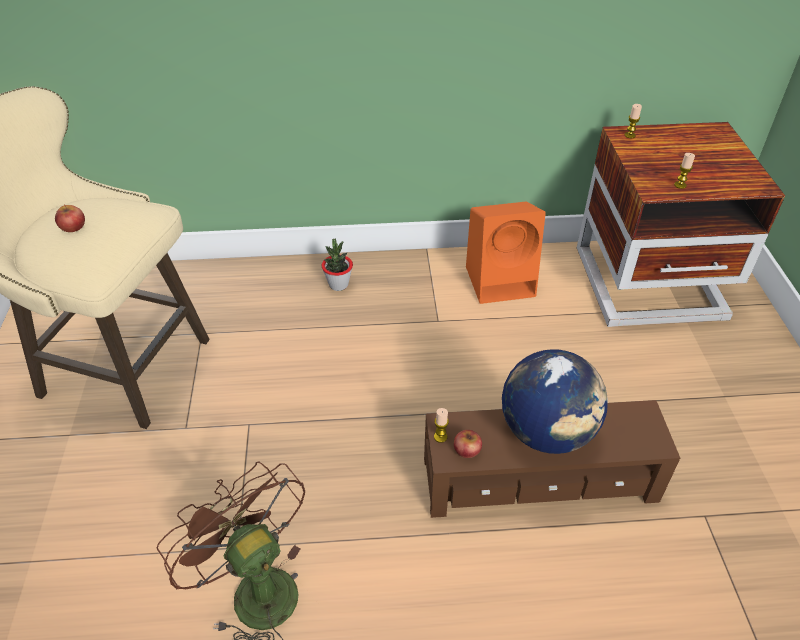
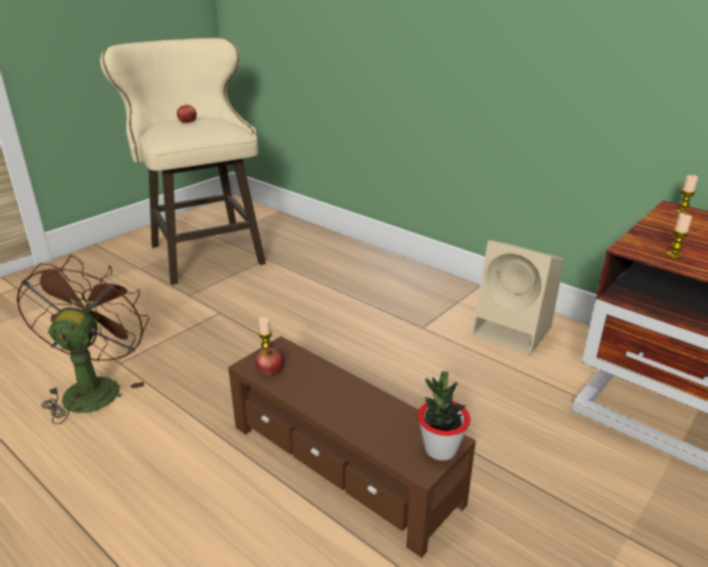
camera: 45 degrees right, 15 degrees down
(338, 285) = (384, 275): potted plant -> potted plant (440, 449)
(501, 281) = (514, 331): orange speaker -> beige speaker
(547, 432) = (342, 397): globe -> none

